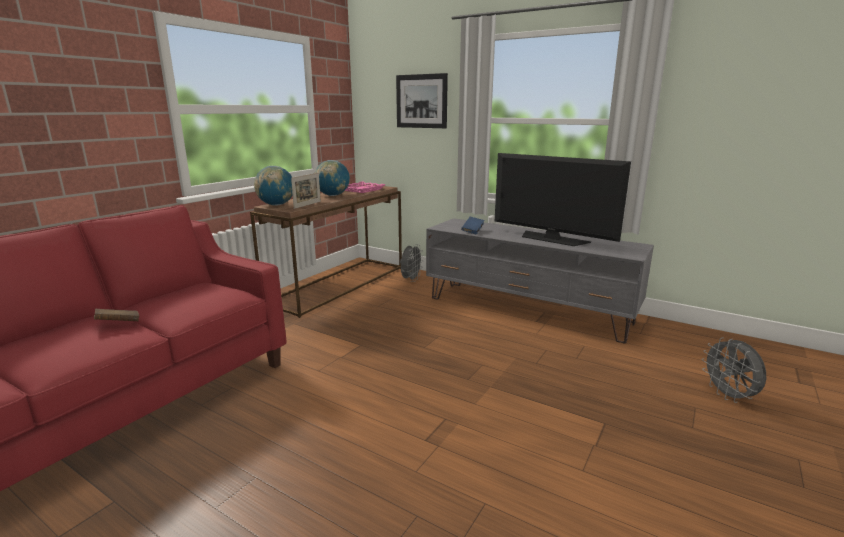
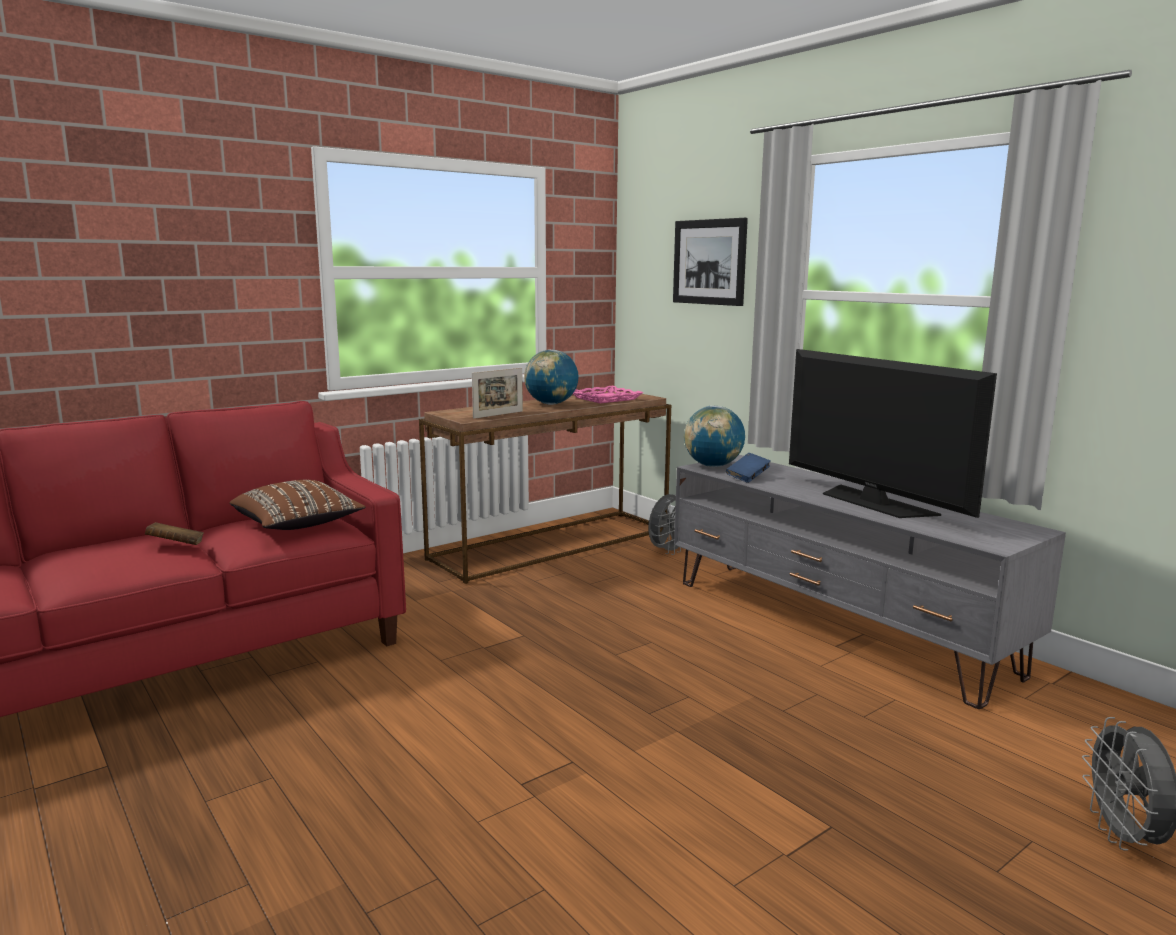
camera: 20 degrees right, 5 degrees down
(205, 295) = (298, 525): none -> brown pillow
(276, 205) = (456, 412): globe -> globe (713, 466)

